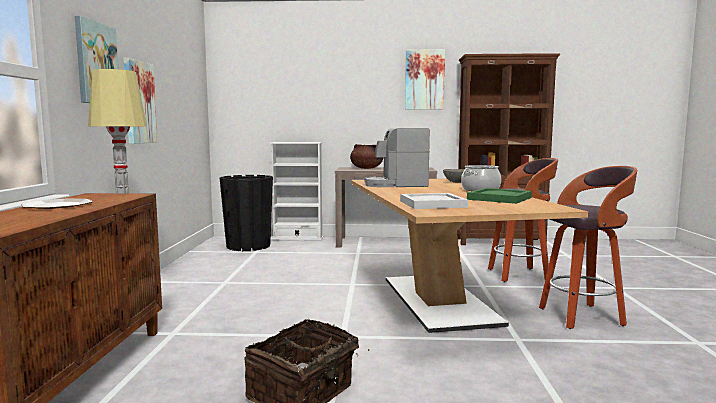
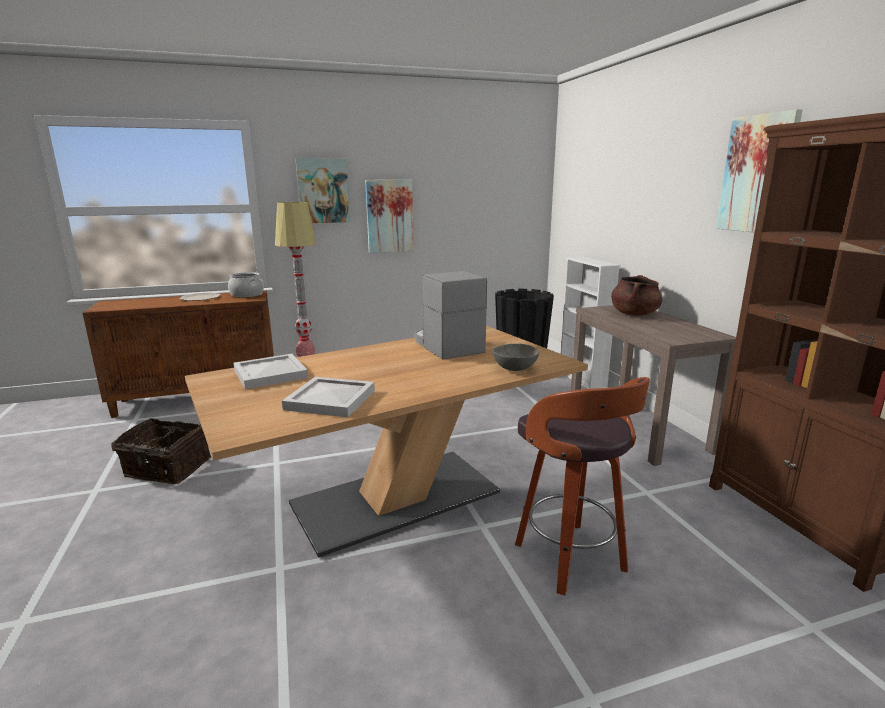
camera: 70 degrees right, 10 degrees up
(480, 190) = (426, 386): cooking pot -> cooking pot (247, 295)
(498, 198) = (330, 399): green tray -> white tray
(583, 316) = (382, 634): stool -> none

